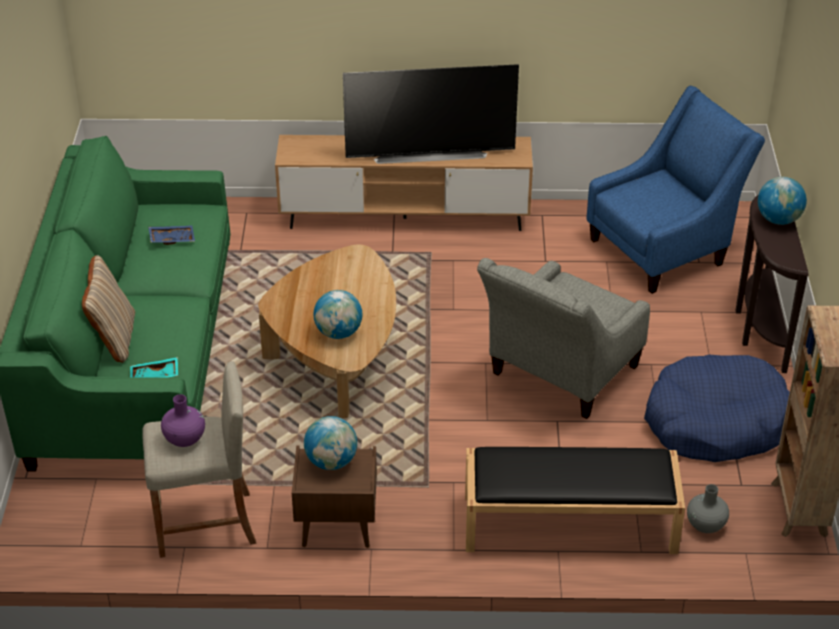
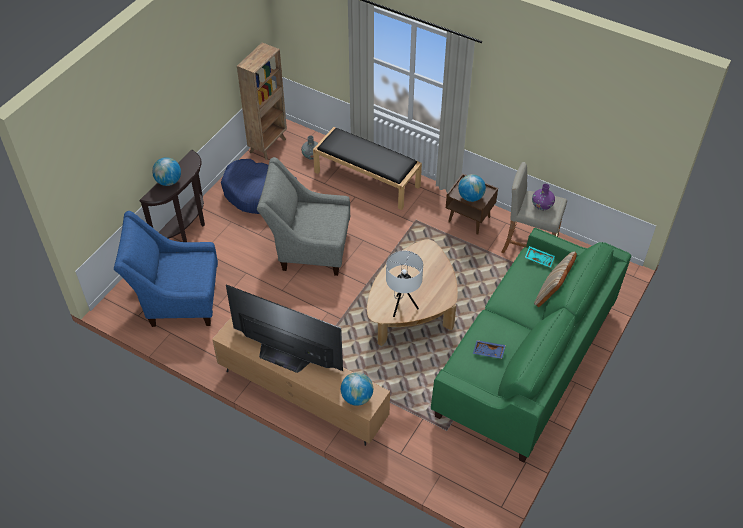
camera: 150 degrees left, 10 degrees up
(331, 273) = (402, 306): none -> white table lamp
(338, 333) = (423, 265): globe -> globe (357, 397)
(558, 376) = (308, 248): grey armchair -> grey armchair turned 150 degrees counterclockwise

